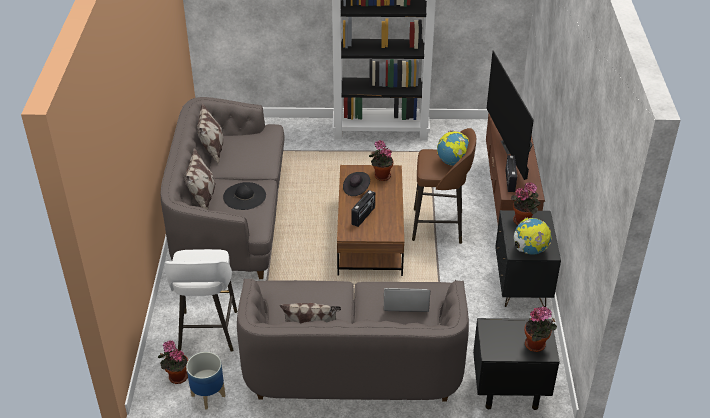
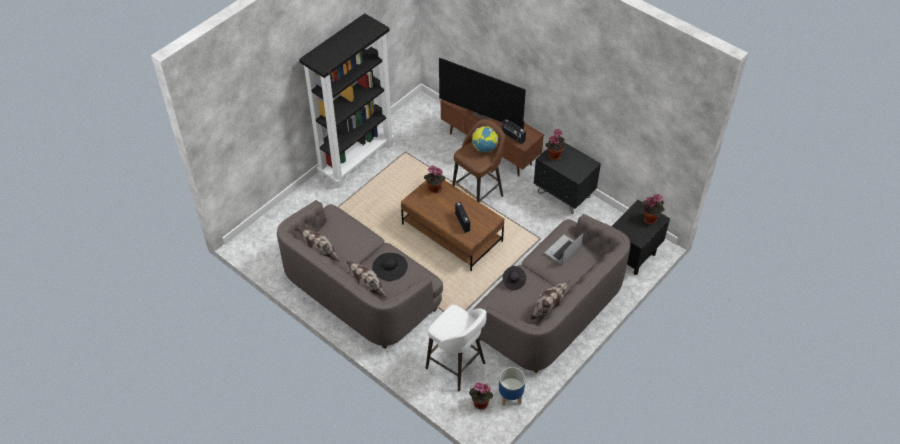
camera: 50 degrees left, 10 degrees up
(356, 189) = (433, 209): black hat -> black hat (513, 281)
(530, 250) = (581, 170): globe -> none

